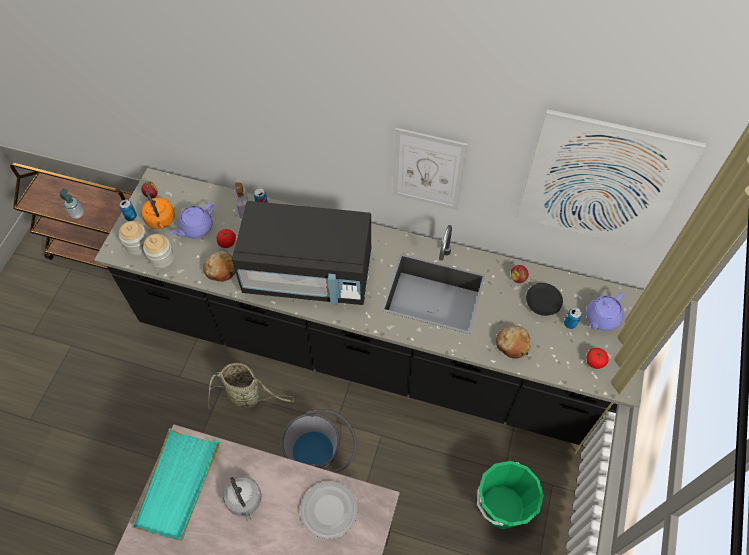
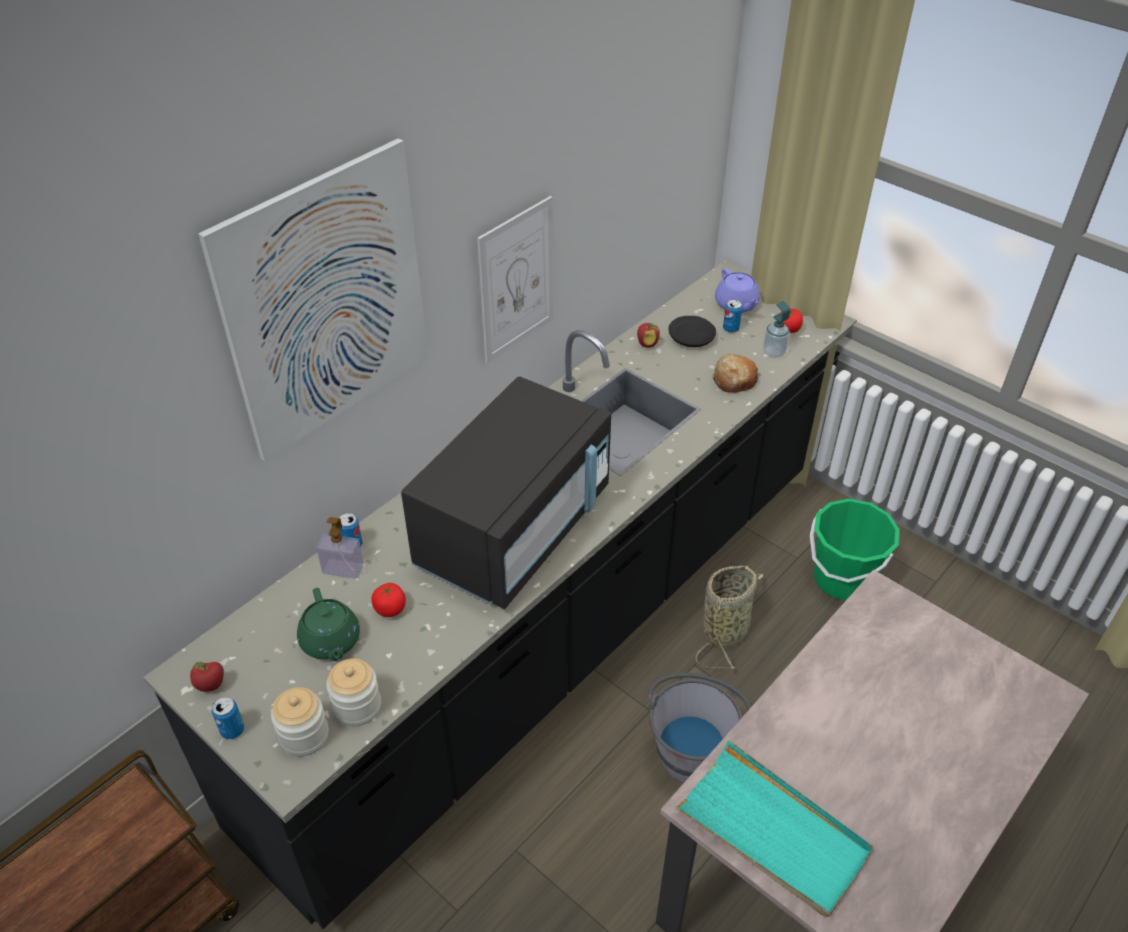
camera: 65 degrees left, 15 degrees down
(77, 214) = (83, 889): soap dispenser -> soap dispenser (774, 352)
(161, 220) = (277, 686): orange kettle -> none
(196, 228) = (331, 642): purple teapot -> green teapot
(221, 269) = (436, 631): bread -> none
(245, 501) = (830, 747): grey kettle -> none
(247, 397) = (551, 816): basket -> basket (726, 629)
(328, 509) = (874, 650): plate -> none
(601, 182) = (663, 144): picture -> picture (327, 302)

